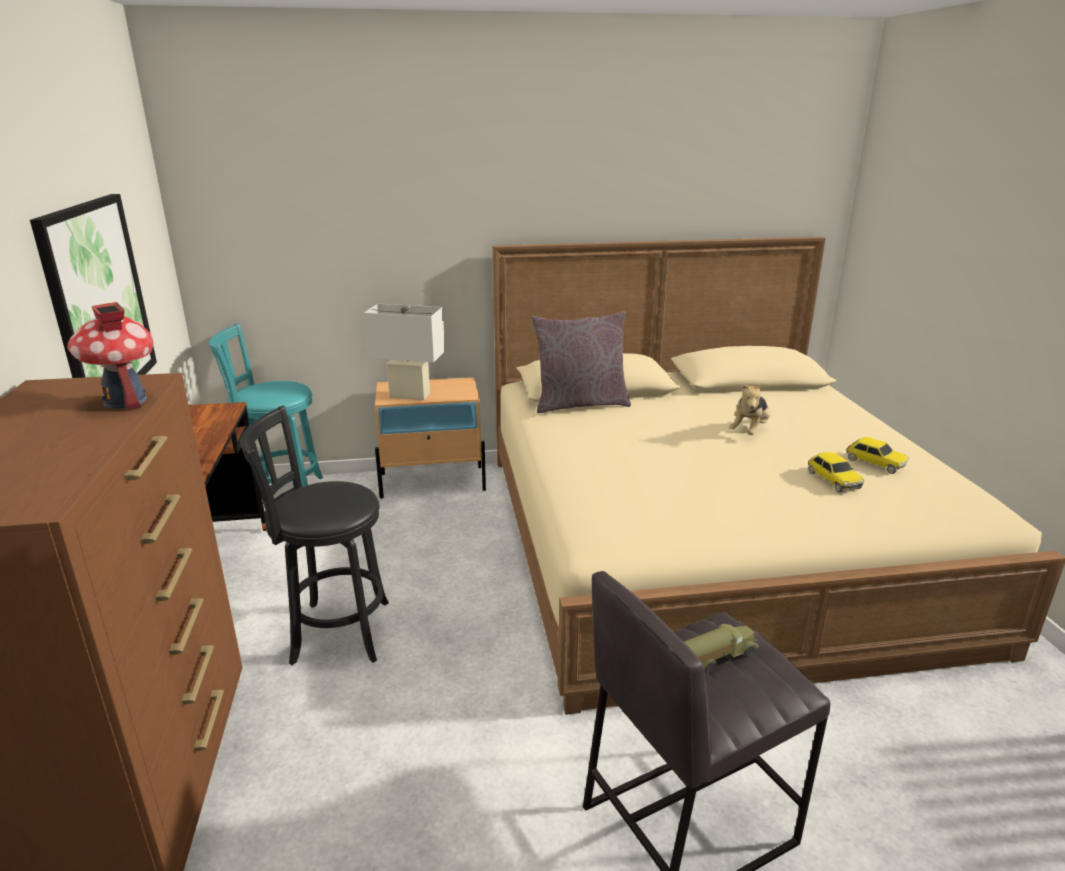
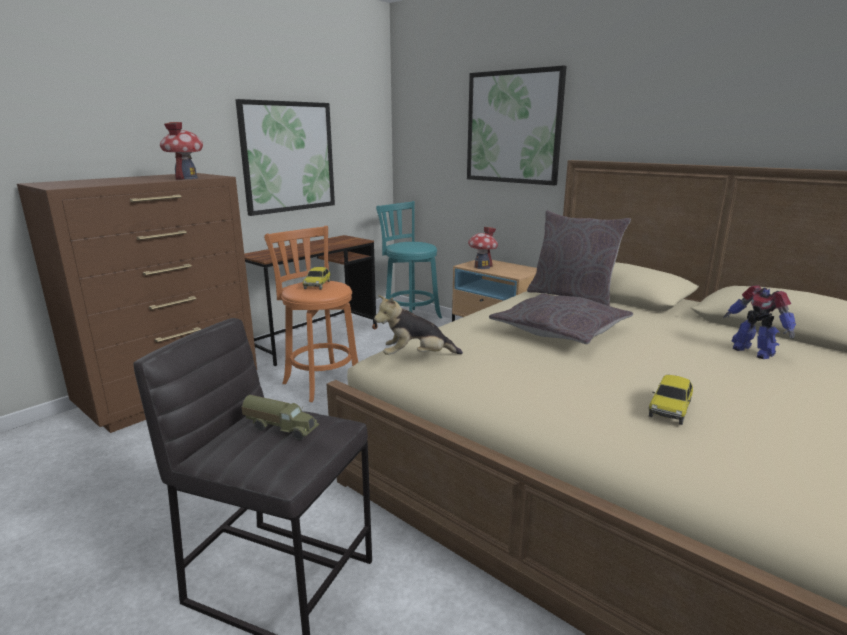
camera: 50 degrees right, 5 degrees down
(334, 632) = (320, 381): black stool -> orange stool
(404, 208) = (513, 127): none -> picture
(409, 395) = (482, 267): white table lamp -> toy house
(652, 446) = (560, 330): none -> grey pillow
(749, 431) = (678, 353): plush toy -> plush toy (416, 357)
(775, 410) = (753, 351): none -> toy robot
(875, 463) = (764, 421): toy car -> toy car (317, 285)

